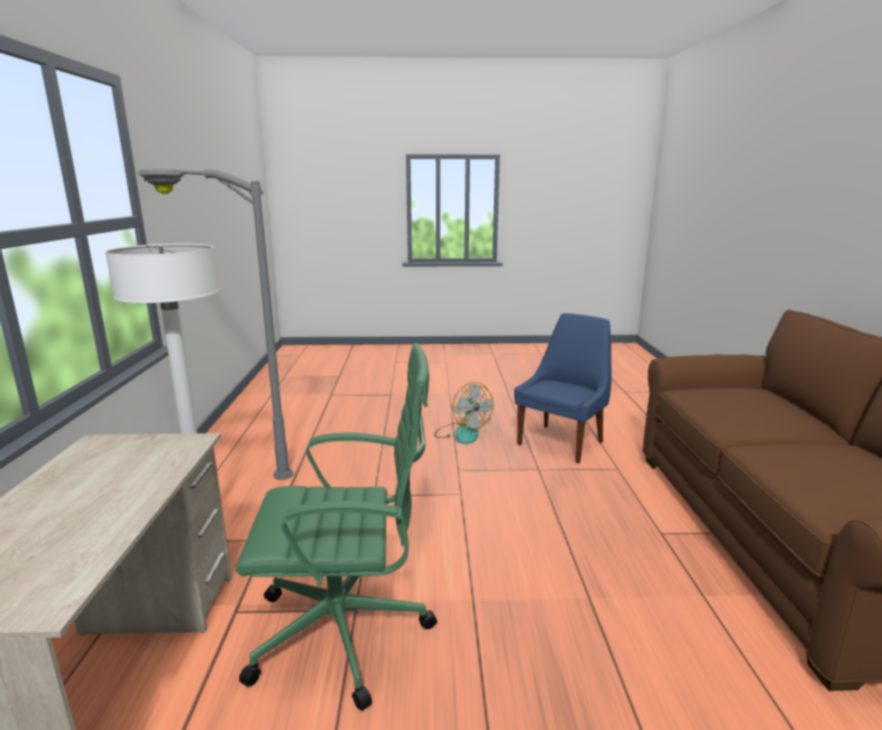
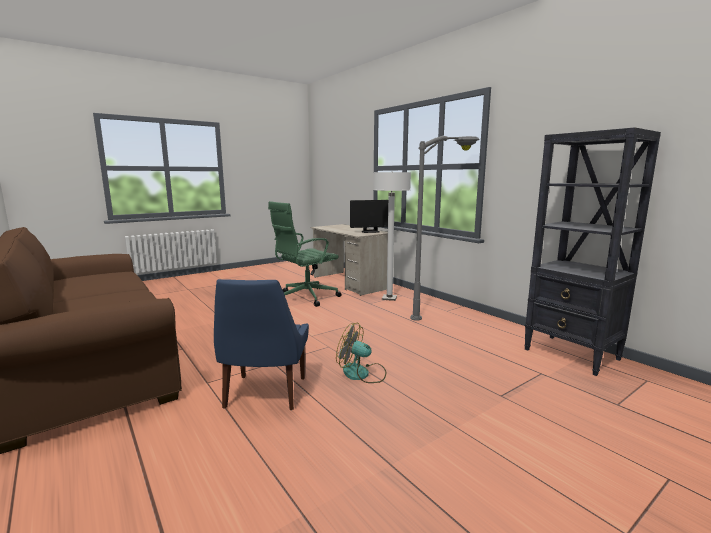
camera: 145 degrees right, 5 degrees down
(106, 456) = (370, 231): none -> monitor
(270, 396) = (572, 355): none -> black bookcase

